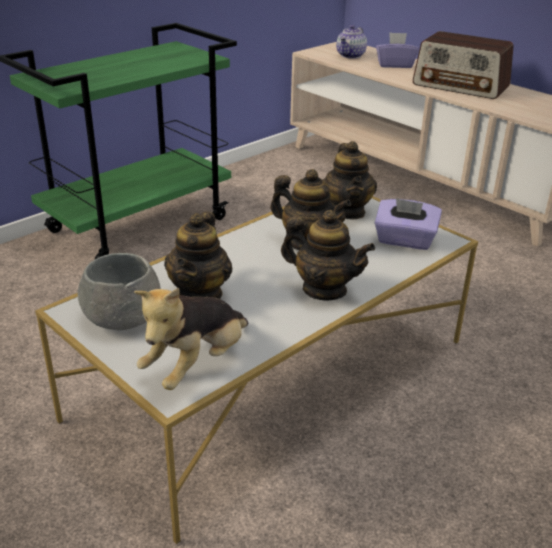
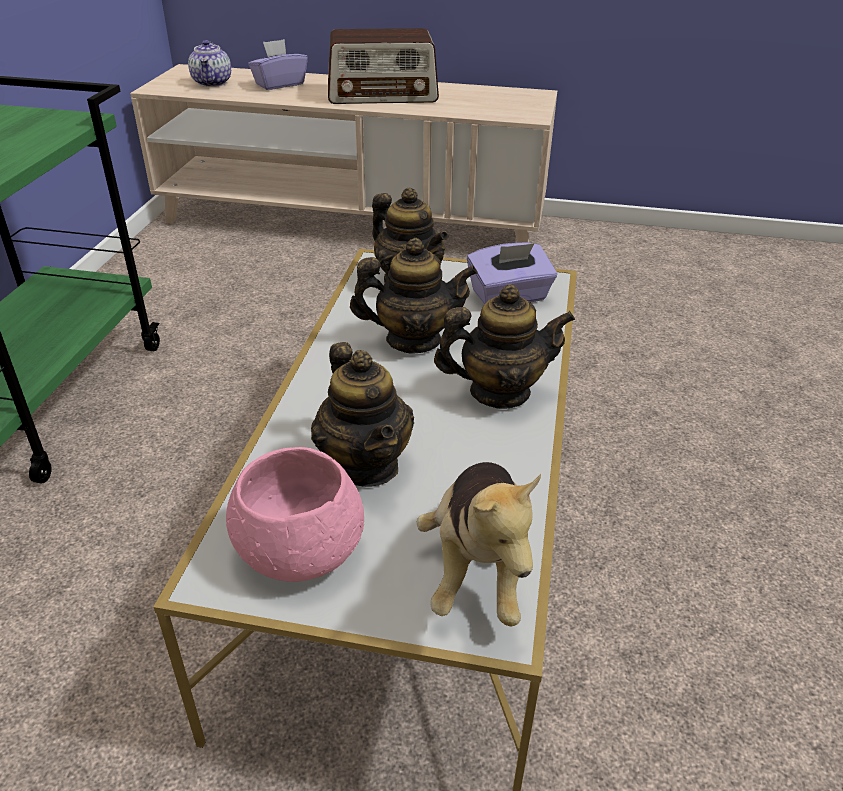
camera: 35 degrees left, 5 degrees up
(122, 316) = (299, 549): grey bowl -> pink bowl

